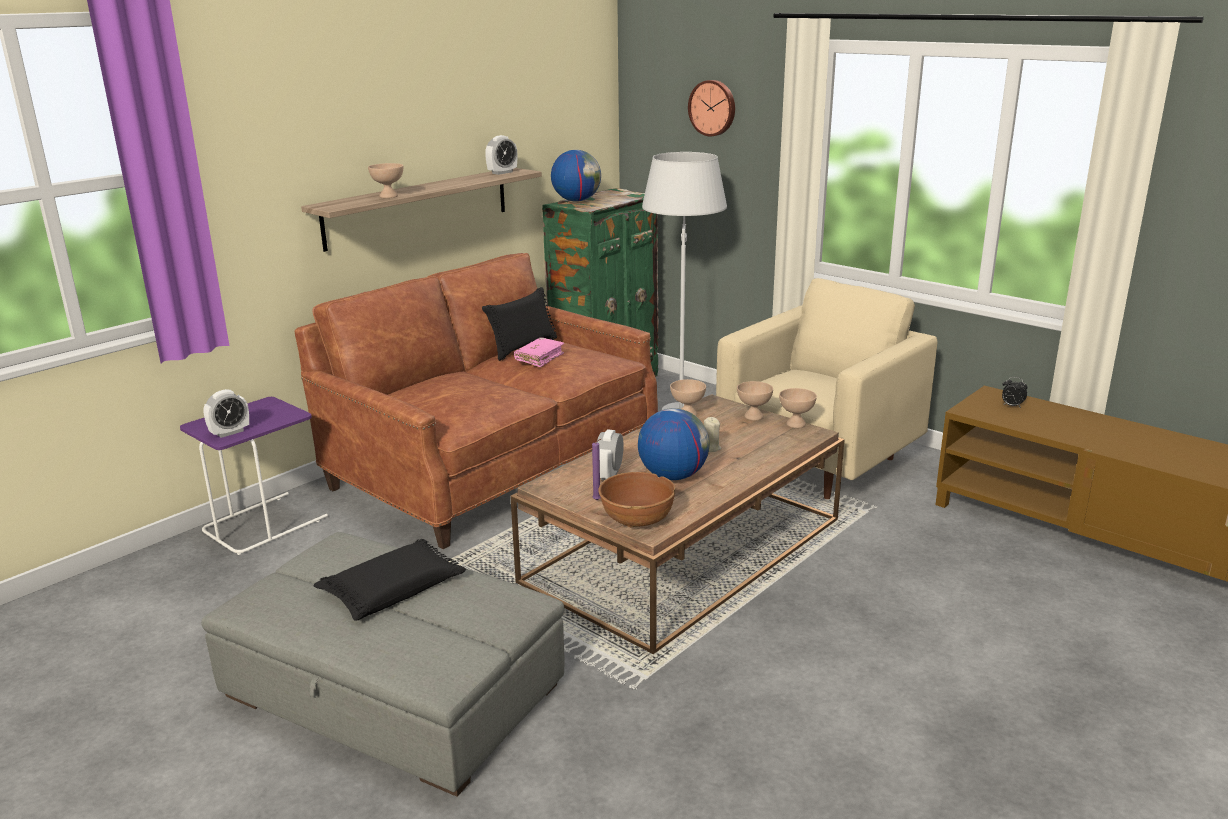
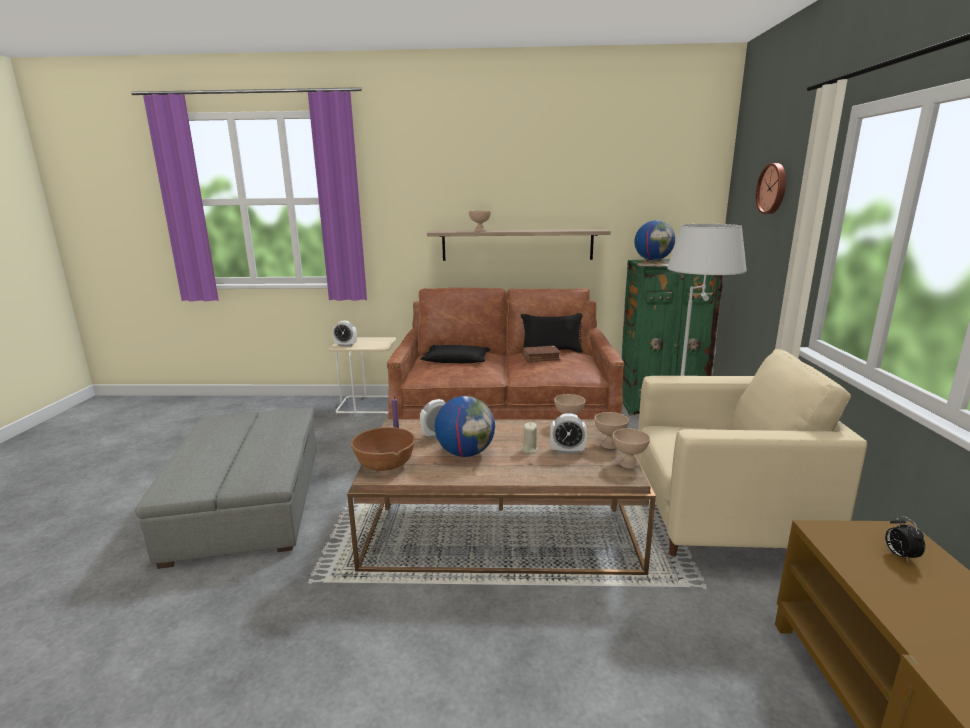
camera: 50 degrees right, 5 degrees down
(264, 523) = (369, 405): purple side table -> beige side table
(392, 586) = (259, 439): black pillow -> black pillow (456, 359)
(502, 172) = (585, 229): alarm clock -> alarm clock (567, 451)
(539, 358) = (540, 358): pink book -> brown book

